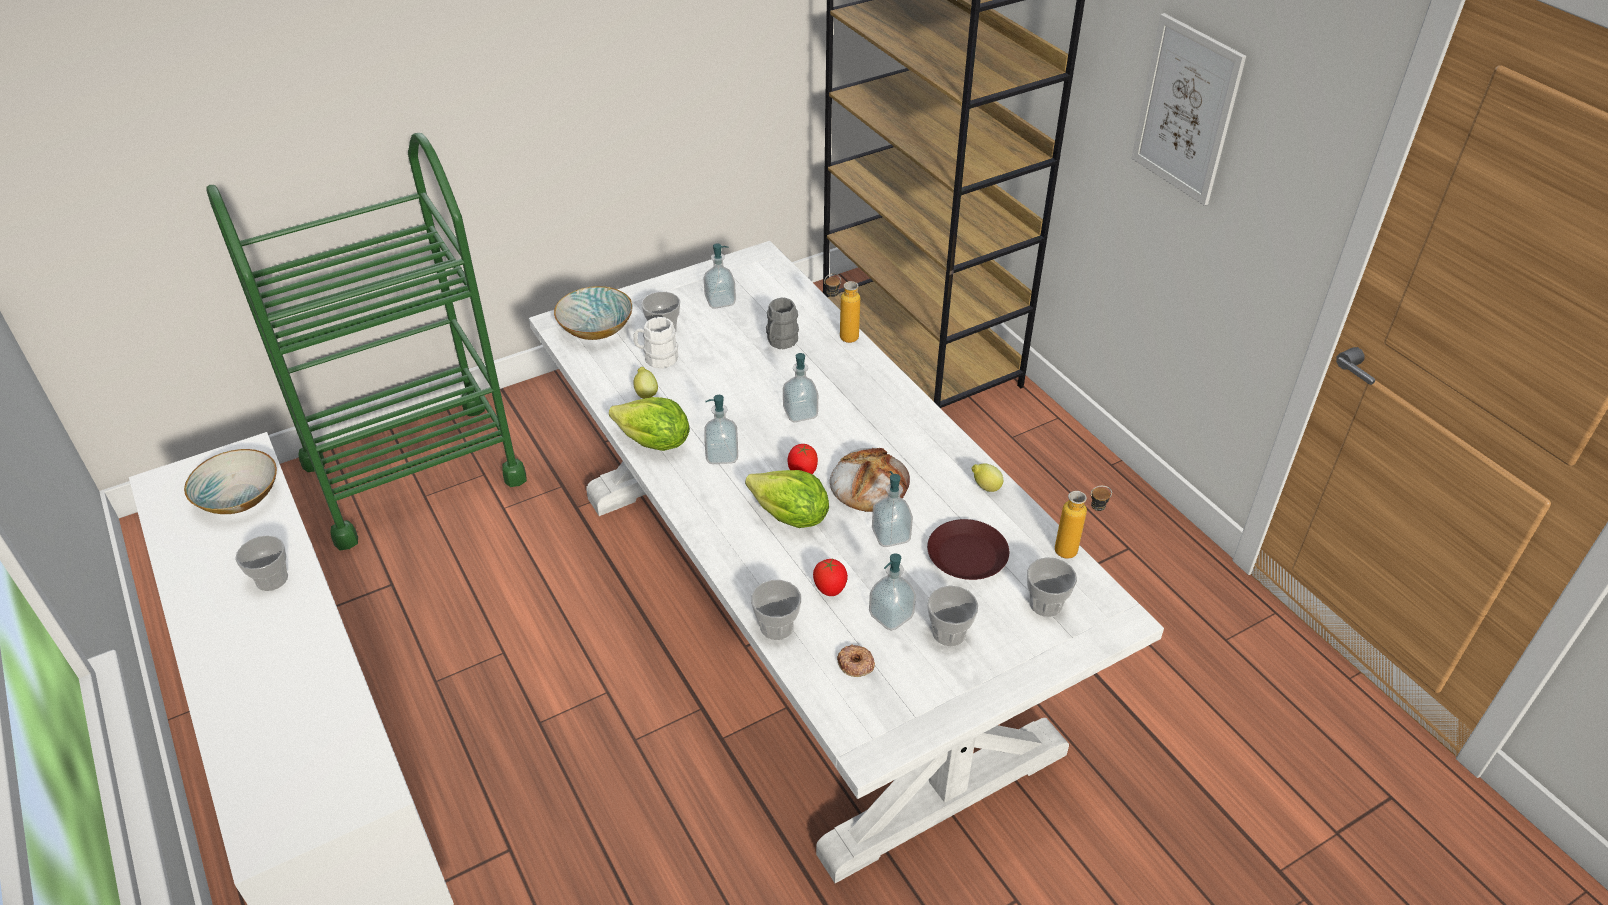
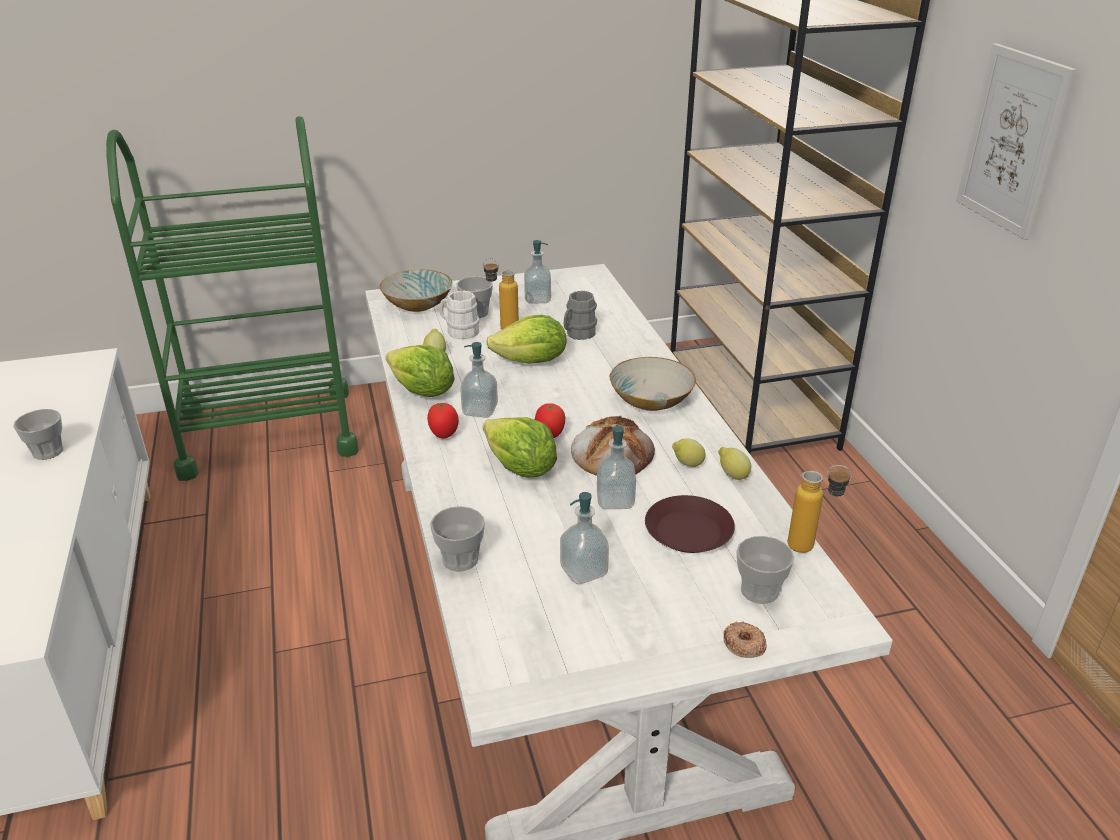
camera: 15 degrees right, 10 degrees down
(238, 497) = (63, 389): bowl -> bowl (650, 400)
(748, 386) = (532, 362): none -> lettuce
(800, 413) = (571, 389): soap dispenser -> none
(830, 590) = (530, 537): tomato -> tomato (444, 435)
(841, 338) = (637, 338): bottle -> bottle (502, 328)
(855, 664) = (525, 608): donut -> donut (744, 644)
(941, 483) = (687, 465): none -> lemon
(949, 633) = (639, 598): cup -> none

